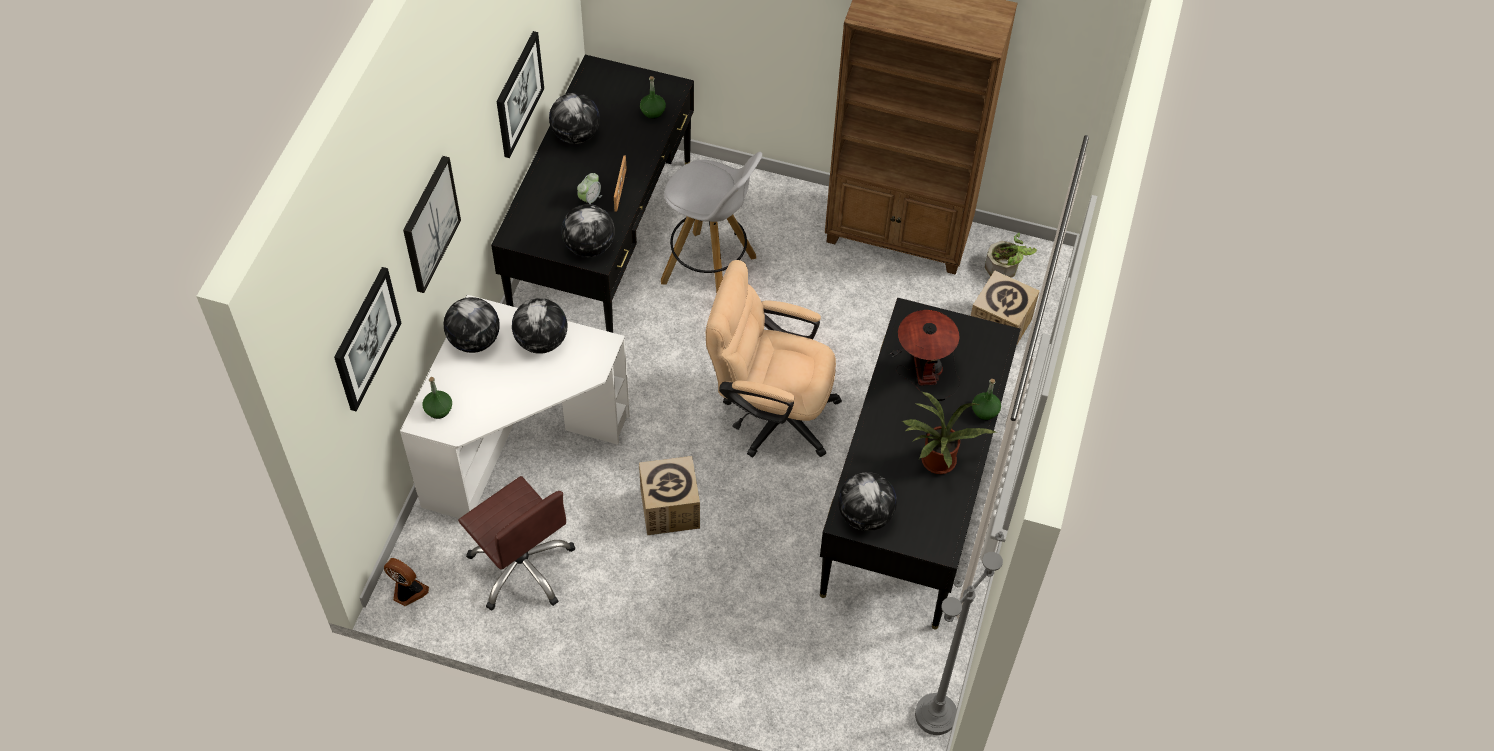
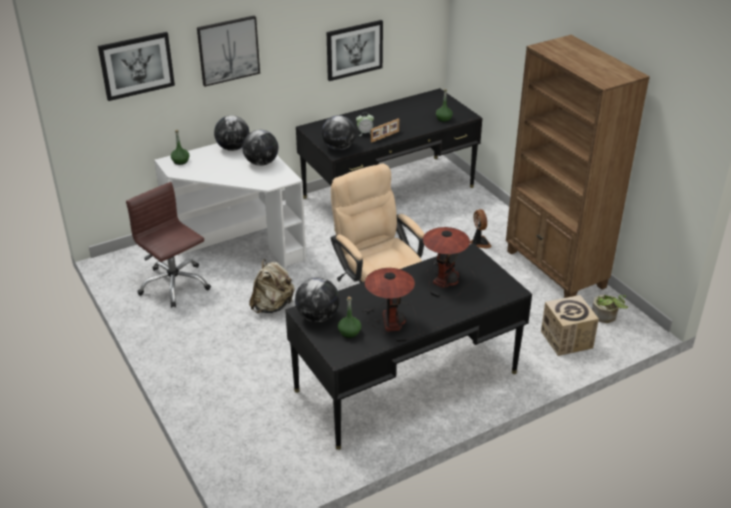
camera: 45 degrees right, 20 degrees down
(407, 592) = (115, 263): fan -> fan (479, 243)
(522, 566) = (174, 285): brown office chair -> brown office chair turned 135 degrees clockwise
(576, 135) = (392, 110): globe -> none
(670, 508) = (272, 306): cardboard box -> beige backpack
(710, 270) = (427, 230): white stool -> none
(935, 716) = (279, 489): grey floor lamp -> none
(937, 464) = (392, 320): potted plant -> table lamp
(985, 411) = (455, 315): green bottle -> green bottle (349, 332)

